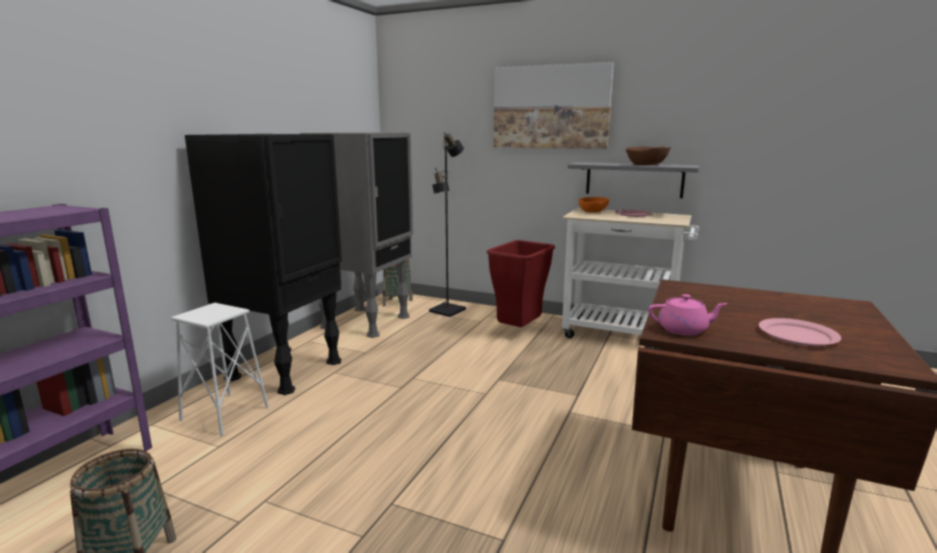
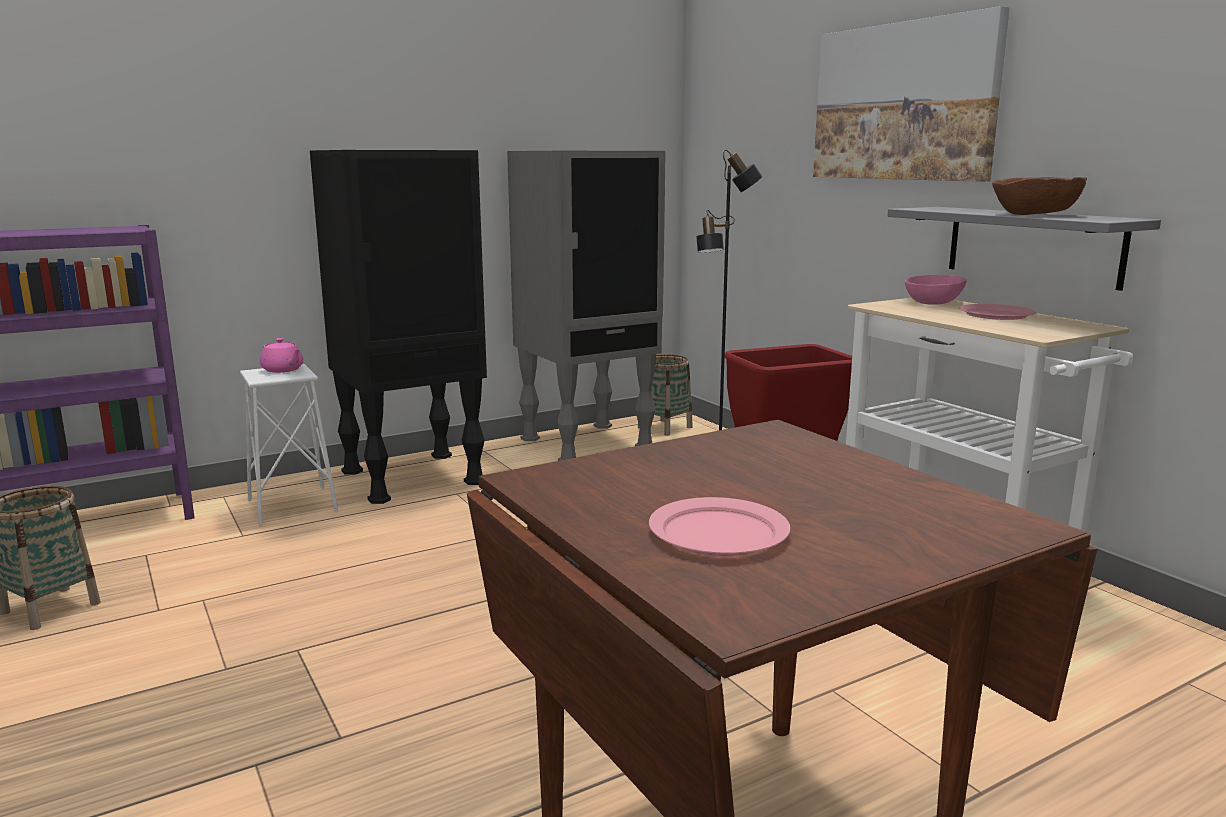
camera: 35 degrees right, 0 degrees up
(593, 211) = (933, 303): orange bowl -> pink bowl
(684, 330) = (566, 481): pink teapot -> pink teapot (283, 370)

